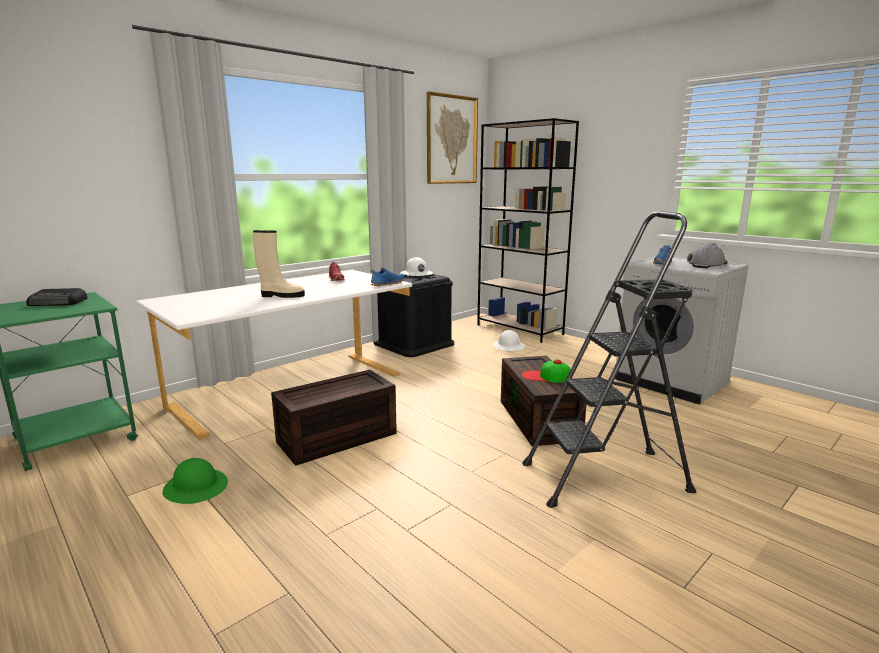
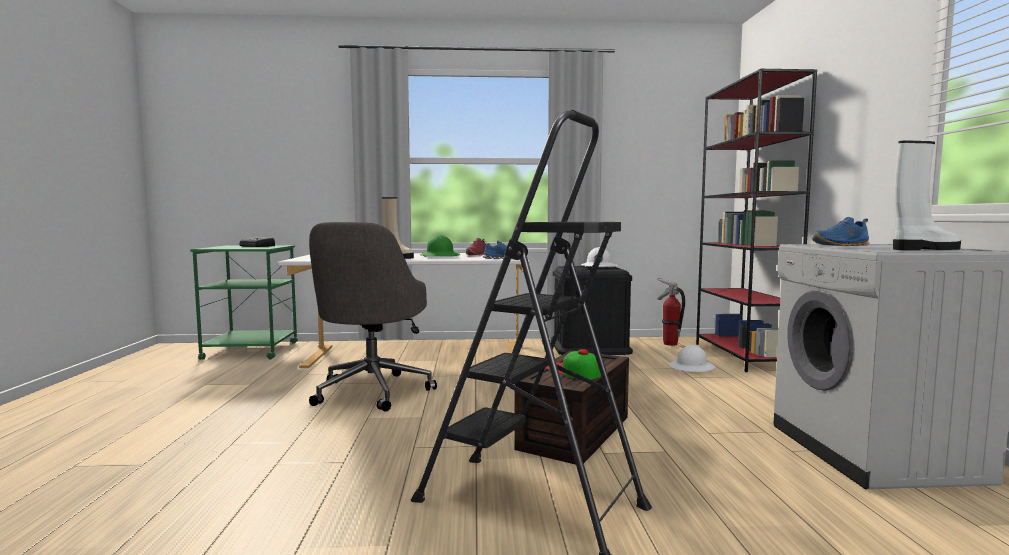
camera: 40 degrees right, 10 degrees down
(196, 488) = (239, 392): green hard hat -> green hard hat (440, 256)
(336, 439) = (372, 392): brown storage box -> grey office chair
(451, 140) = (677, 121): picture -> none
(461, 328) = (669, 344): none -> fire extinguisher
(520, 330) = (743, 356): beige bookcase -> red bookcase
(706, 265) = (923, 249): grey hard hat -> white boot

